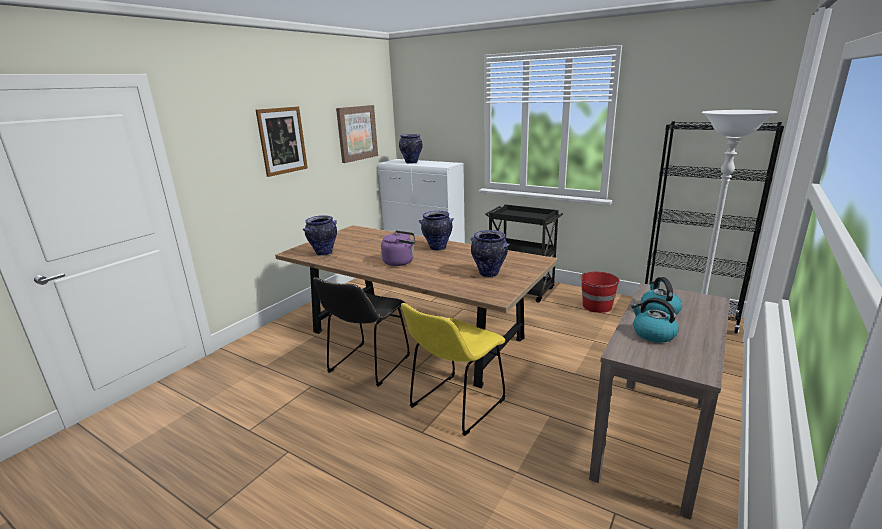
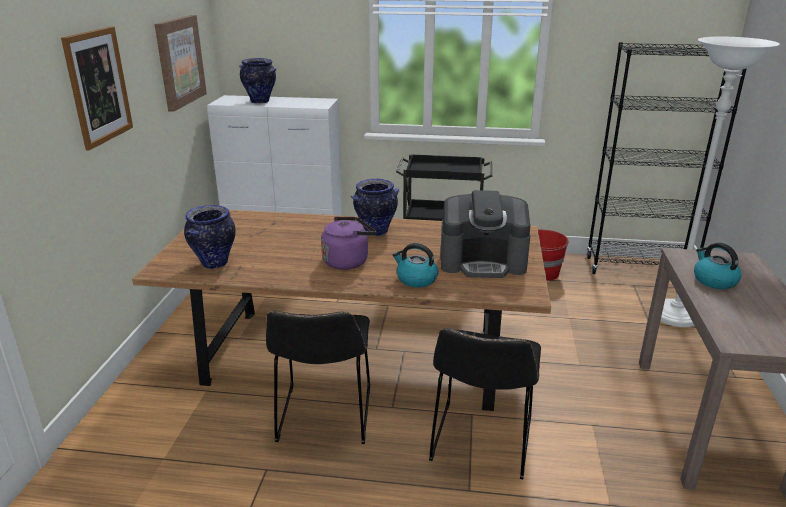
camera: 25 degrees left, 5 degrees up
(454, 406) = (481, 443): yellow chair -> black chair
(489, 274) = (483, 261): vase -> coffee machine
(653, 334) = (737, 311): kettle -> kettle (416, 279)

